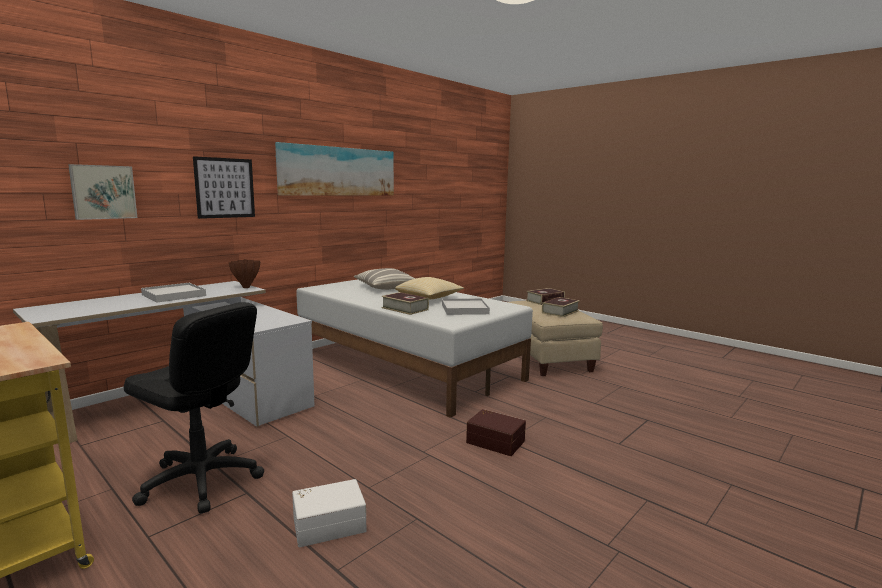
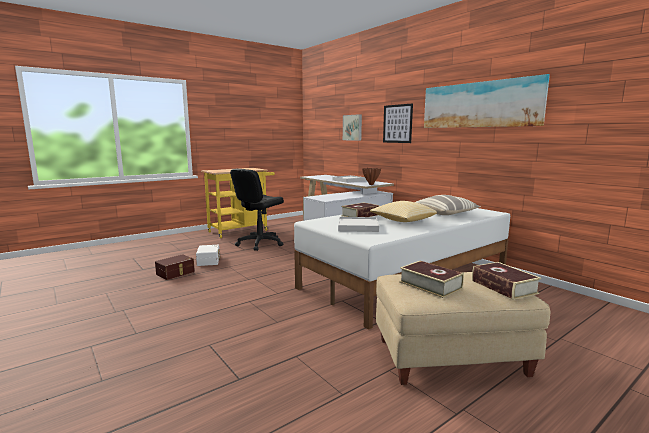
camera: 100 degrees right, 0 degrees up
(496, 441) = (250, 298): brown storage box -> brown storage box (176, 273)

